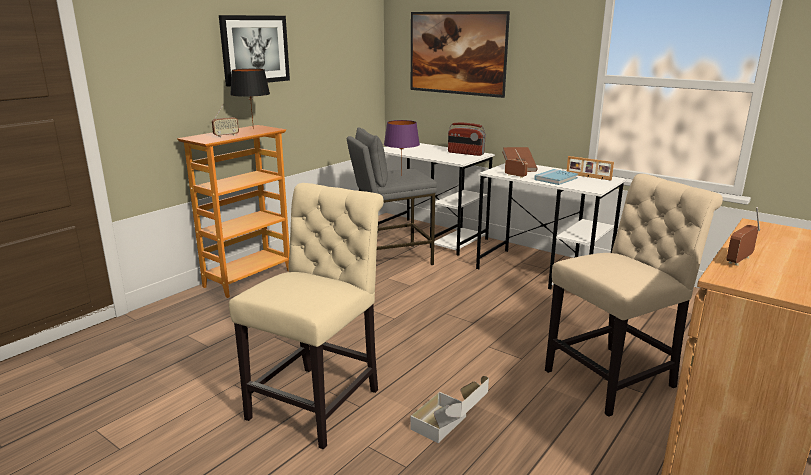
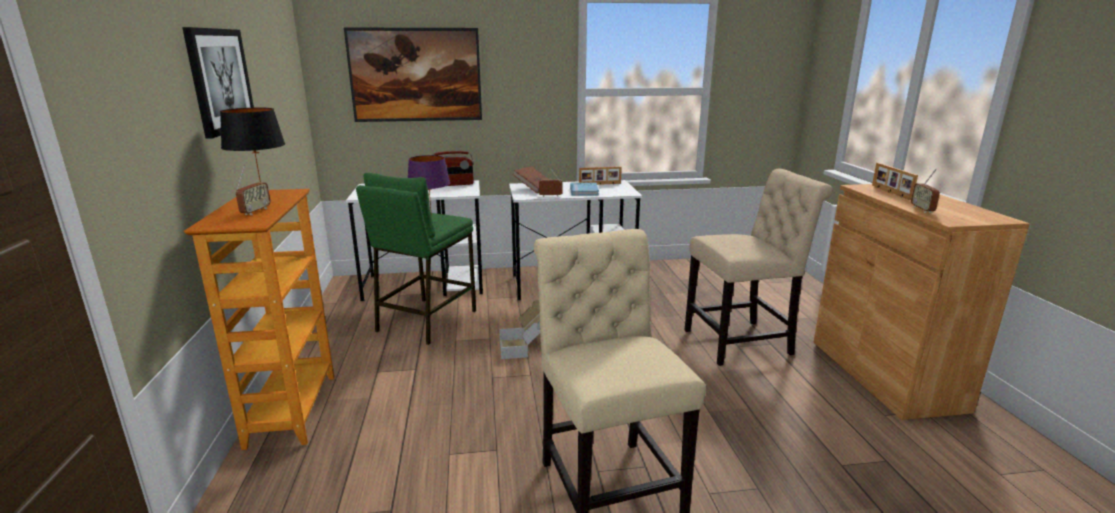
camera: 45 degrees left, 0 degrees up
(391, 259) = (426, 320): grey stool -> green stool
(450, 429) = (729, 439): cardboard box -> cardboard box (524, 348)
(615, 377) = (742, 342): beige chair -> beige chair turned 60 degrees clockwise
(778, 238) = (890, 192): none -> picture frame

